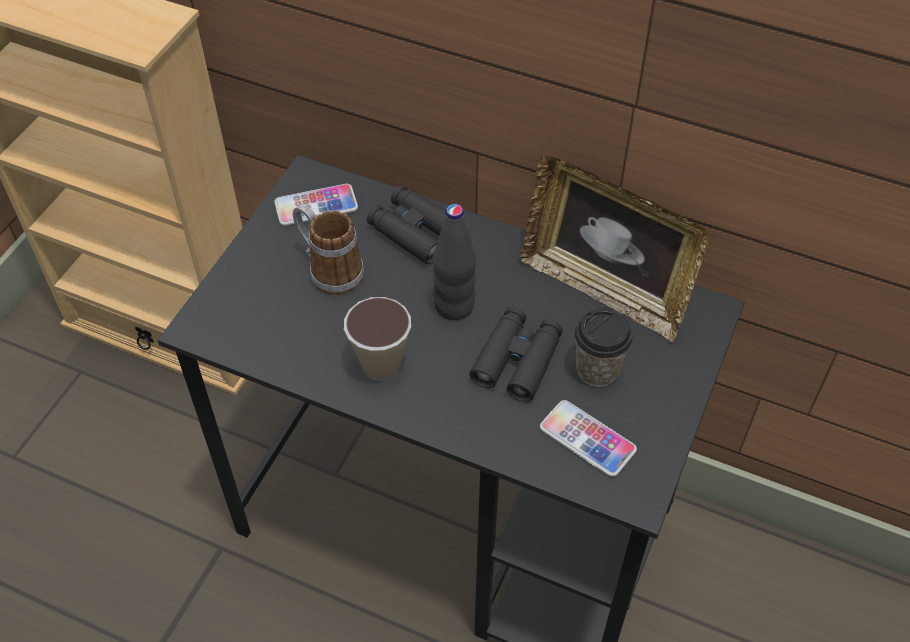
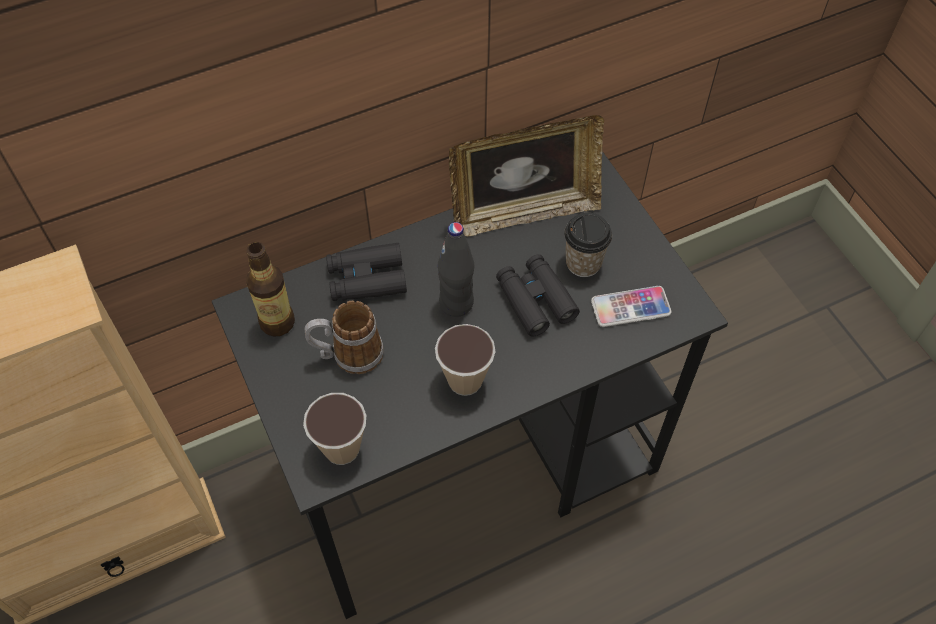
camera: 50 degrees left, 5 degrees up
(237, 326) = (342, 449): none -> cup
(316, 206) = (277, 322): phone -> bottle

